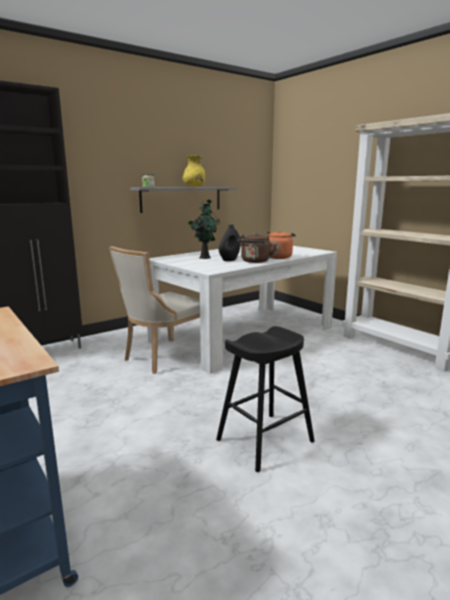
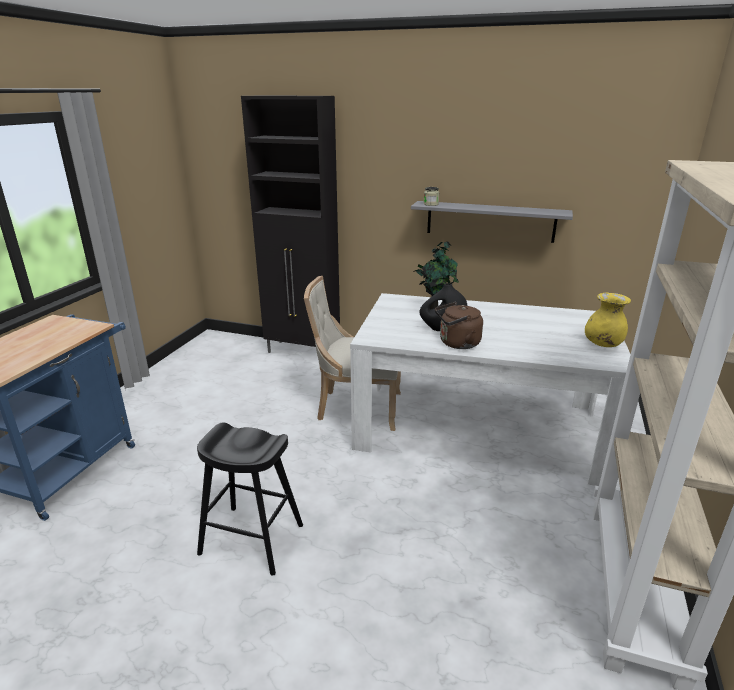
camera: 55 degrees right, 10 degrees up
(194, 187) = (503, 208): yellow vase -> yellow vase (603, 344)
(278, 257) = (510, 347): orange kettle -> none

